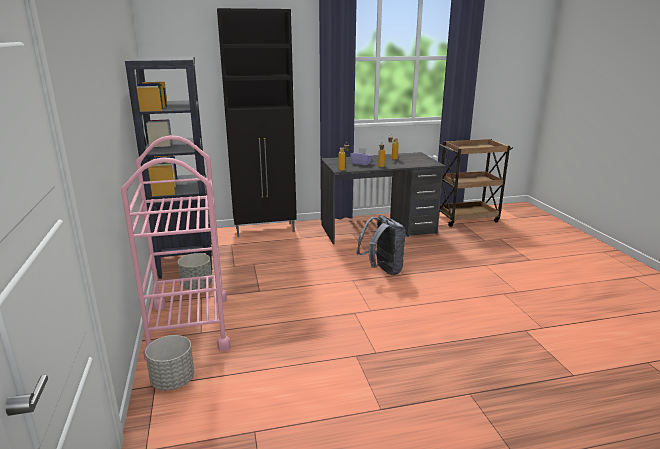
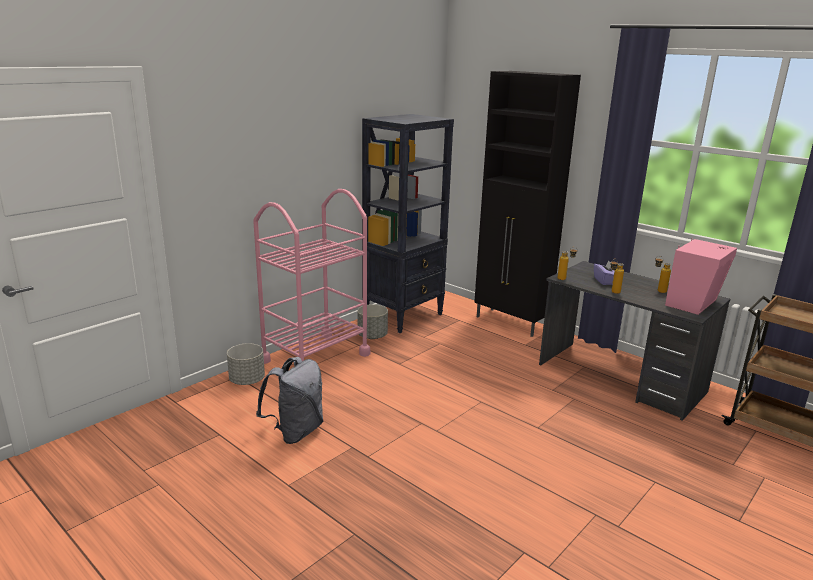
camera: 55 degrees right, 0 degrees up
(382, 270) = (527, 412): grey backpack -> grey backpack (295, 432)
(419, 159) = (694, 303): none -> pink speaker

